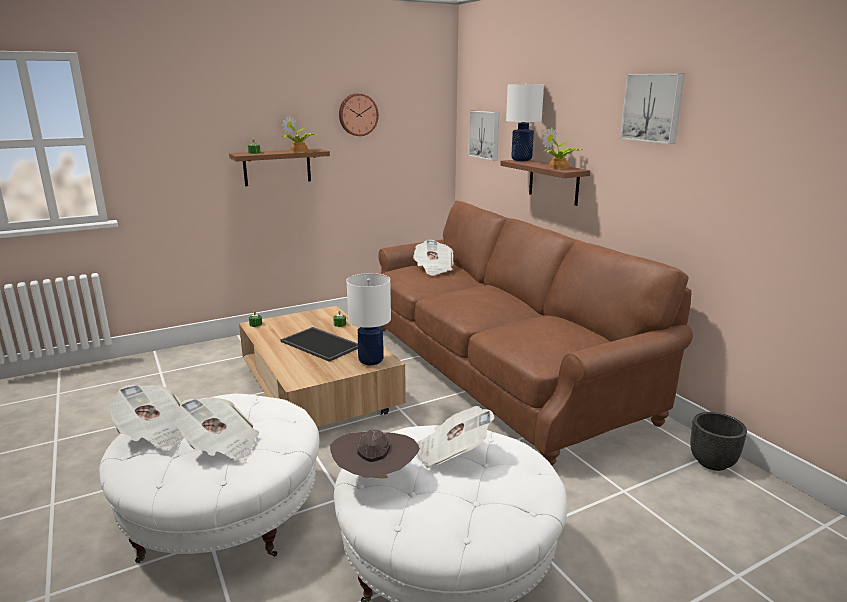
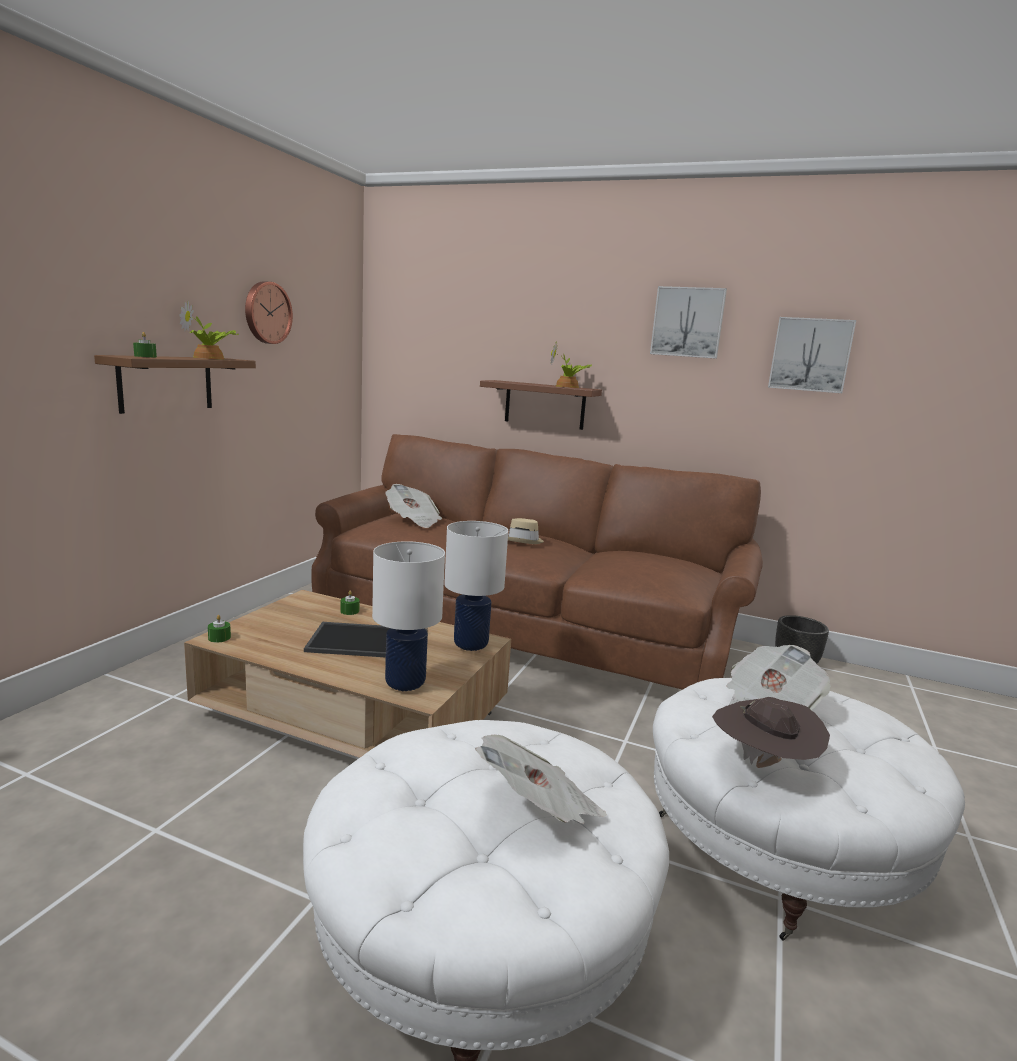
camera: 40 degrees left, 5 degrees down
(154, 433) = (403, 838): newspaper -> none
(481, 295) = (524, 540): none -> beige hat
(485, 135) = (422, 352): picture -> picture (810, 355)
(521, 161) = (503, 381): white table lamp -> white table lamp (405, 685)

